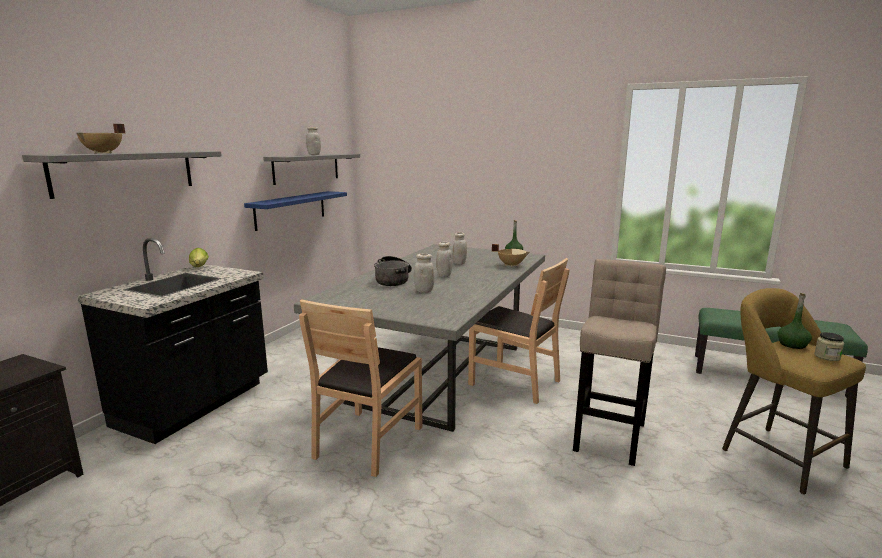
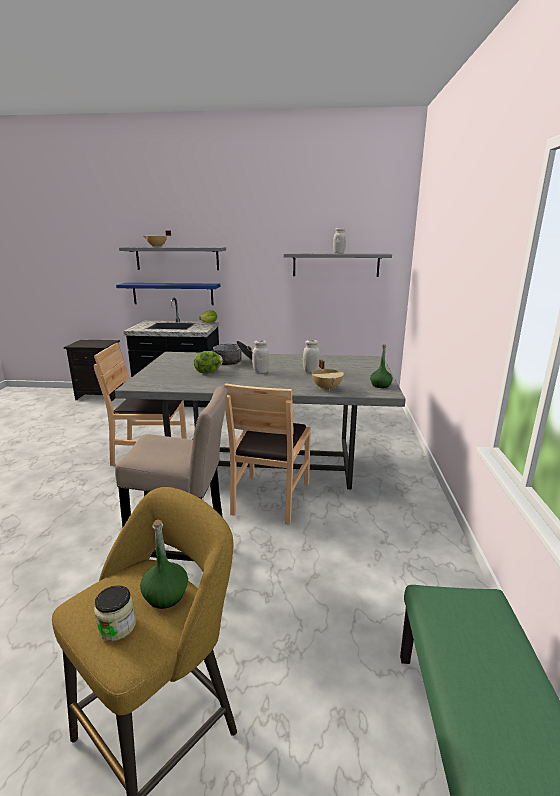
camera: 70 degrees right, 5 degrees up
(291, 209) = (310, 298): blue shelf -> blue shelf (173, 293)
(424, 291) = (208, 372): white jar -> lettuce

